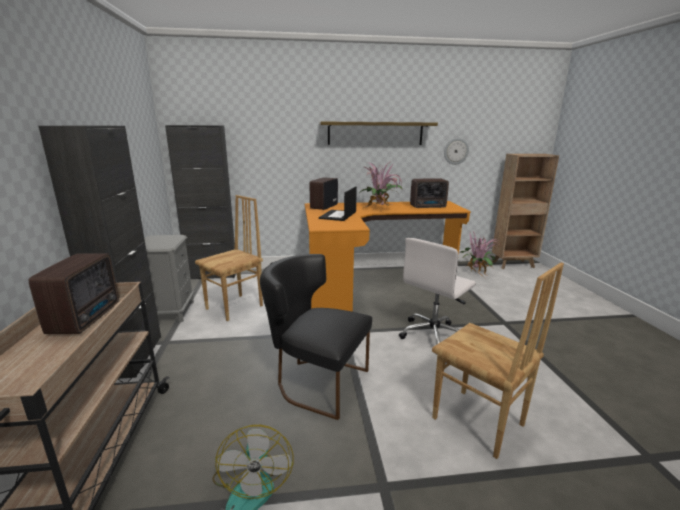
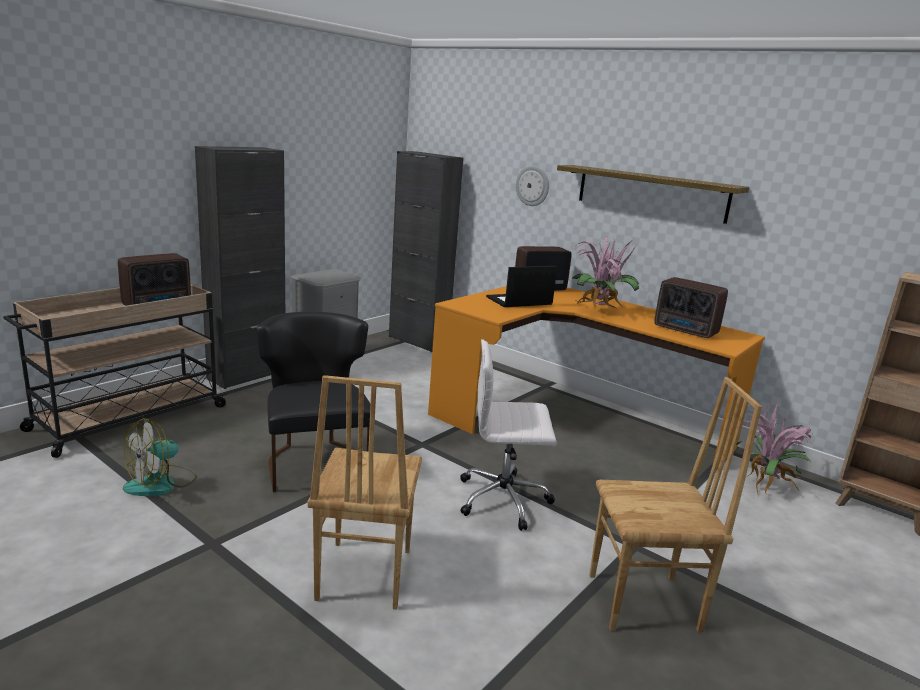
camera: 45 degrees right, 0 degrees up
(235, 307) = (378, 377): brown chair -> brown chair (645, 604)
(456, 151) = (794, 246): wall clock -> wall clock (533, 186)

